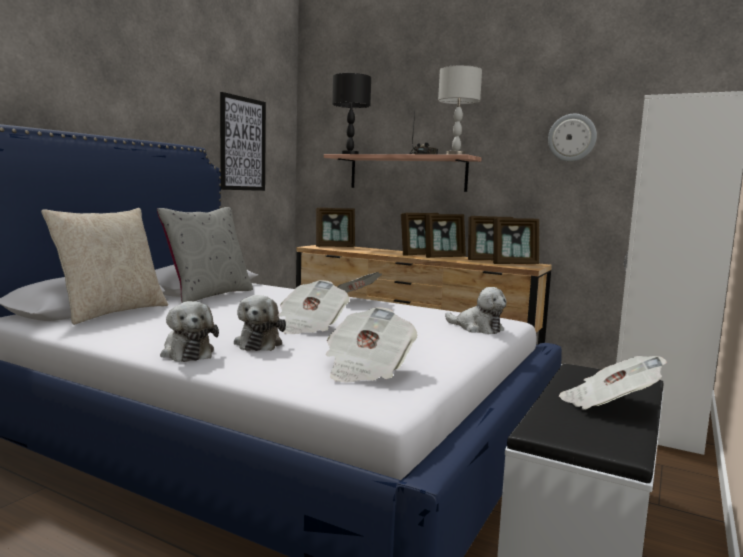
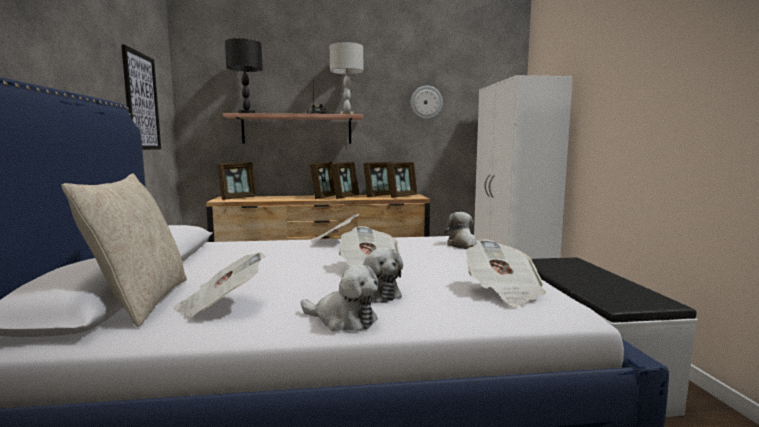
camera: 35 degrees left, 0 degrees up
(208, 295) = (196, 261): grey pillow -> none
(477, 328) = (462, 245): plush toy -> plush toy turned 105 degrees counterclockwise
(607, 405) = (598, 279): newspaper -> newspaper (220, 306)

